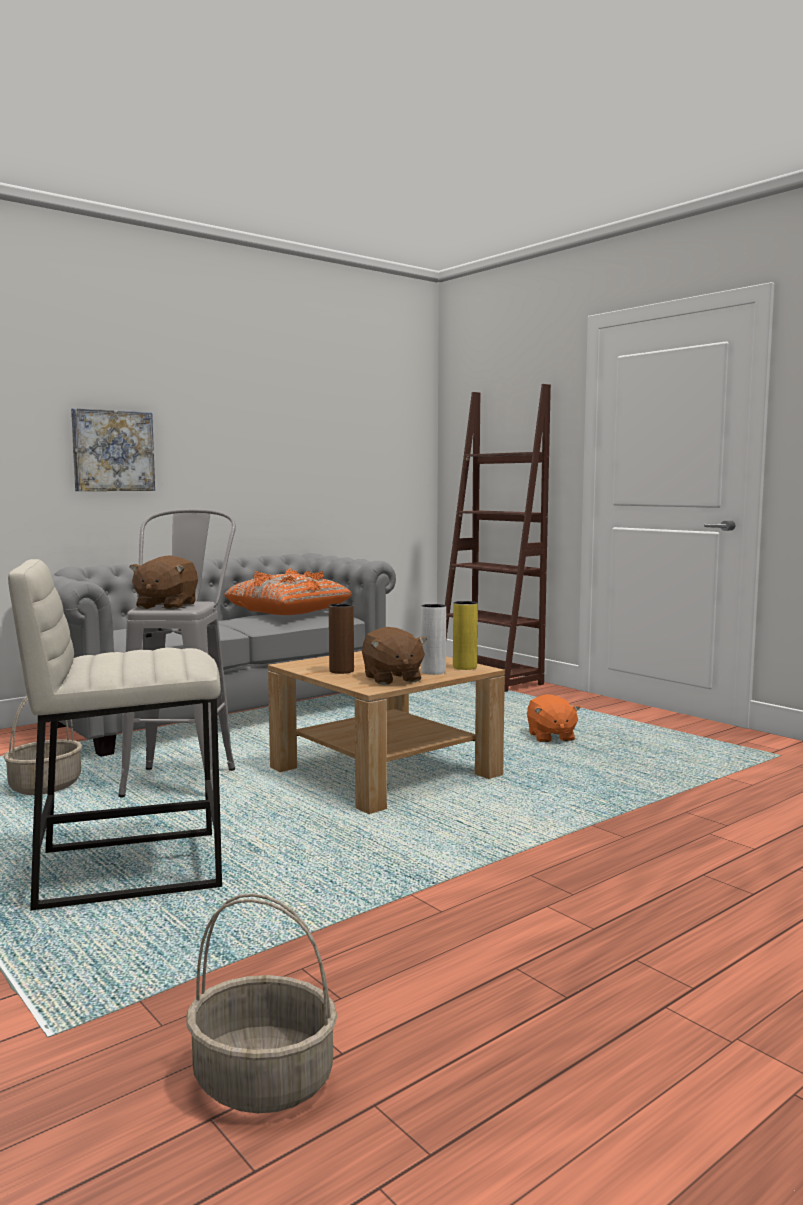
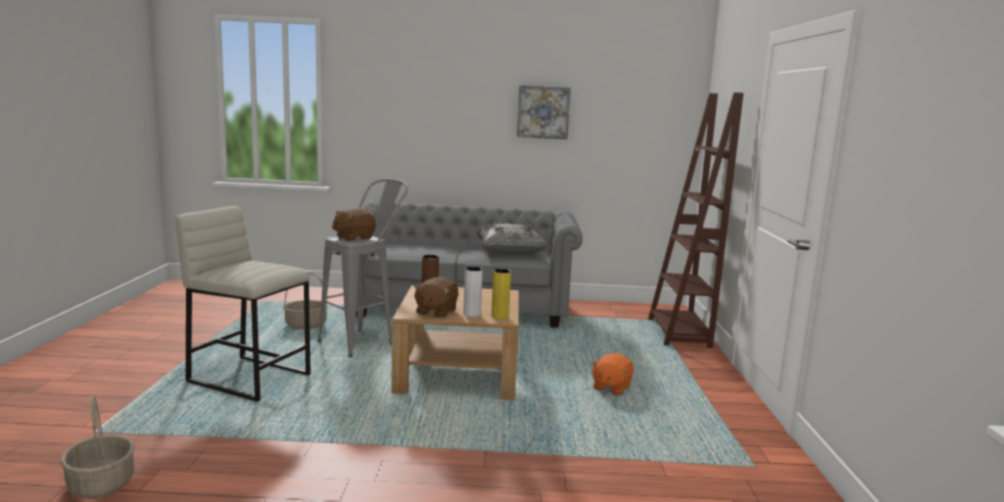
camera: 40 degrees right, 5 degrees up
(113, 451) = (428, 131): picture -> picture (543, 112)
(288, 614) = (509, 252): orange pillow -> grey pillow

